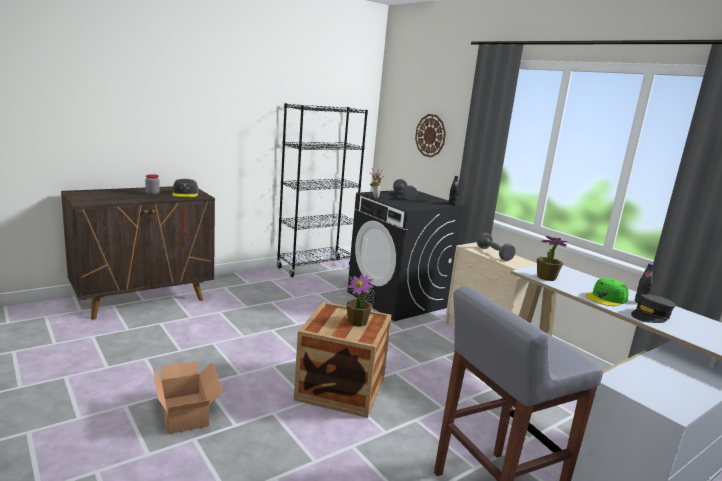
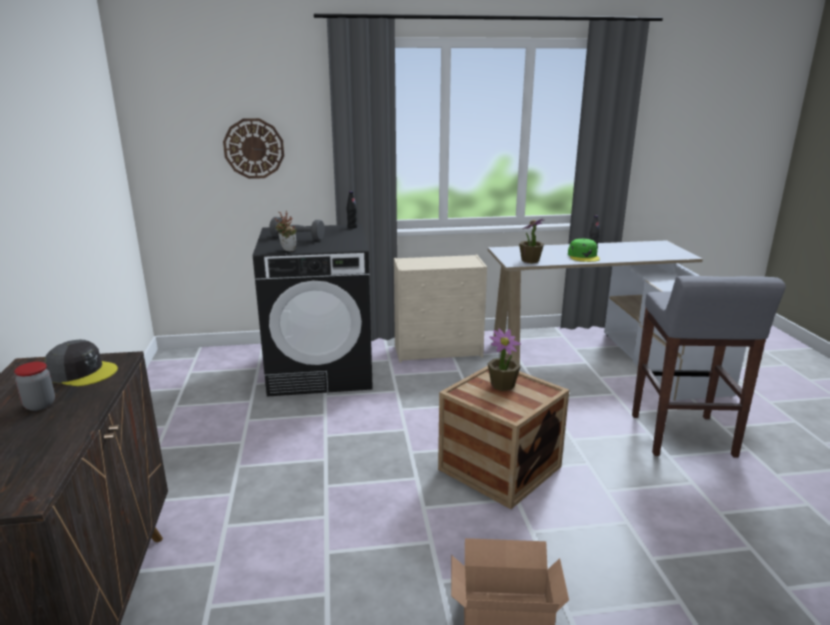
camera: 60 degrees left, 5 degrees up
(315, 267) = (160, 398): black bookcase -> none
(494, 254) = (436, 263): grey dumbbell -> none
(650, 316) = (620, 255): grey cap -> none

